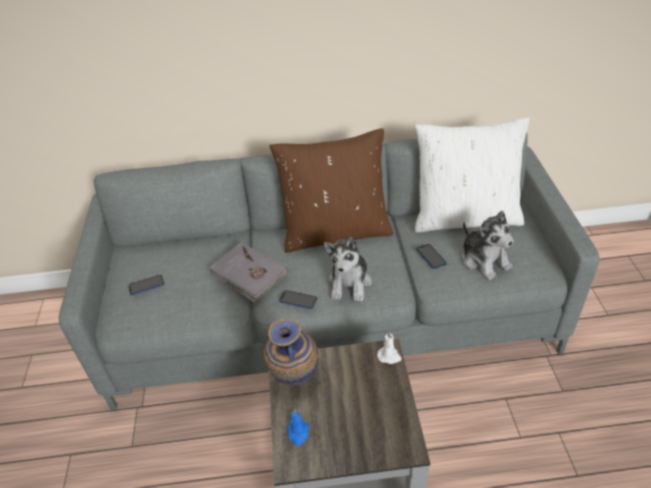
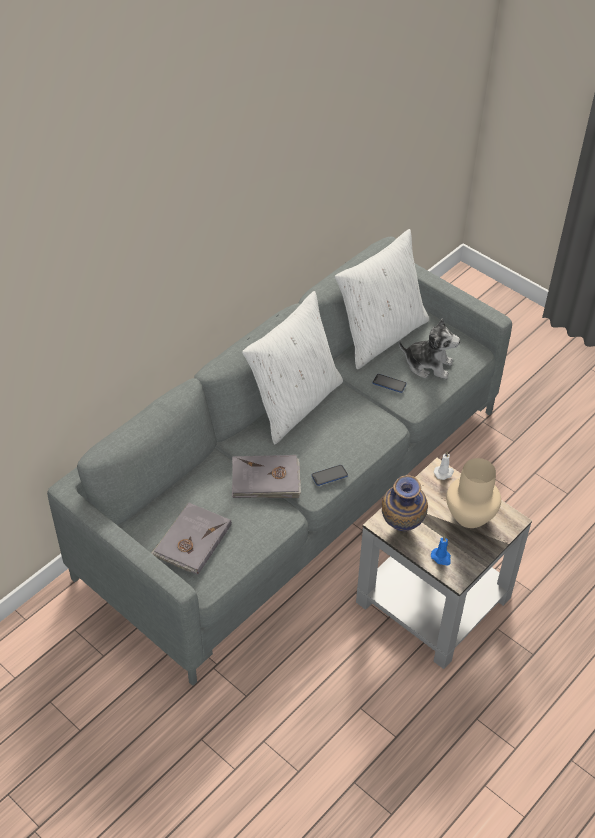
camera: 45 degrees left, 5 degrees up
(146, 285) = (191, 540): phone -> grey book
(336, 232) = (294, 403): brown pillow -> white pillow
(350, 282) = (352, 439): plush toy -> none
(370, 414) = (470, 516): none -> beige vase

